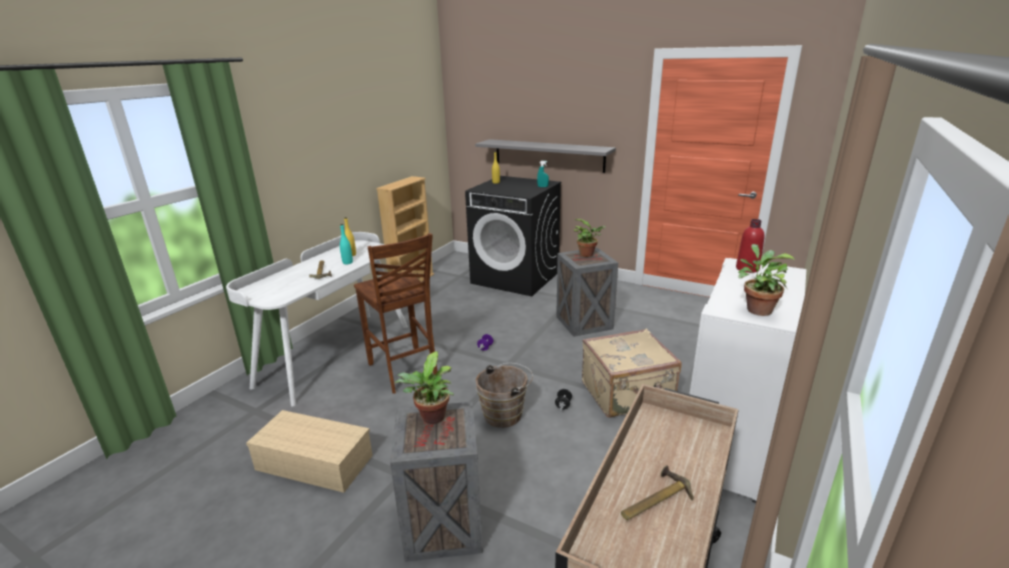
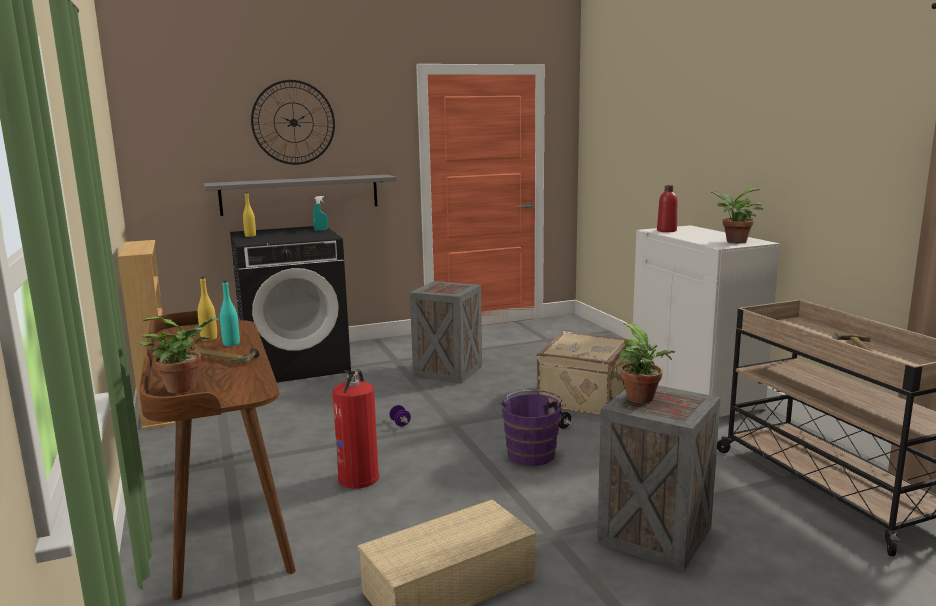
camera: 50 degrees left, 10 degrees down
(334, 354) = (223, 509): white desk -> brown desk
(404, 371) = (359, 477): brown chair -> fire extinguisher
(505, 414) = (532, 453): brown bucket -> purple bucket
(548, 99) = (293, 122): none -> wall clock
(588, 254) = (441, 286): potted plant -> potted plant (185, 387)

